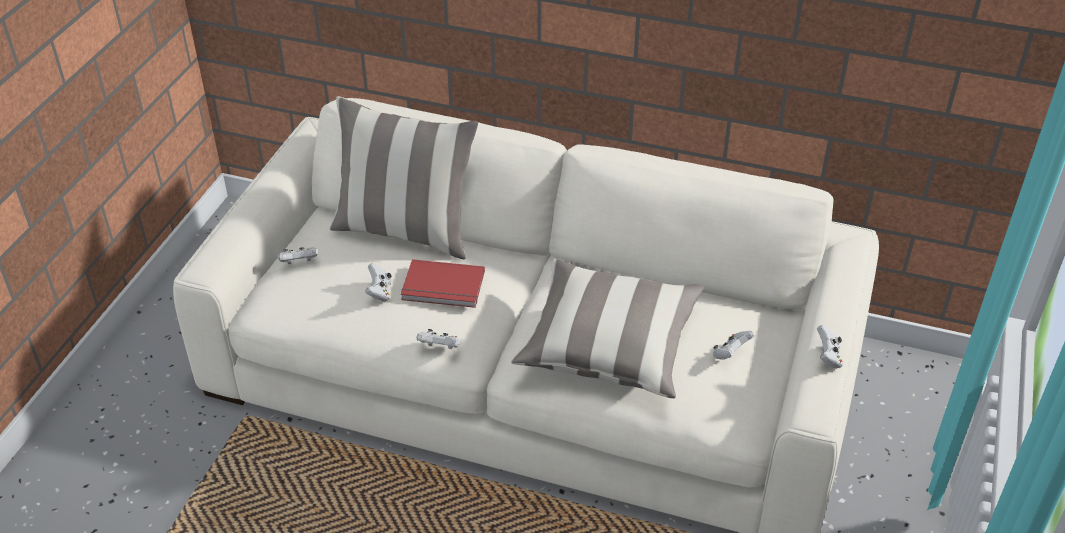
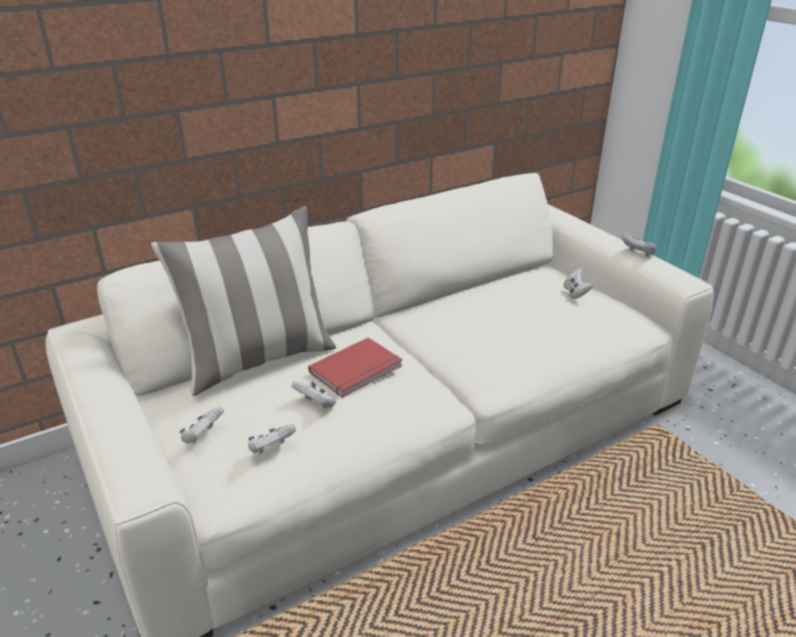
camera: 50 degrees left, 10 degrees down
(440, 348) = (422, 407): white game controller -> white game controller (271, 449)
(609, 345) = (515, 330): pillow -> none

